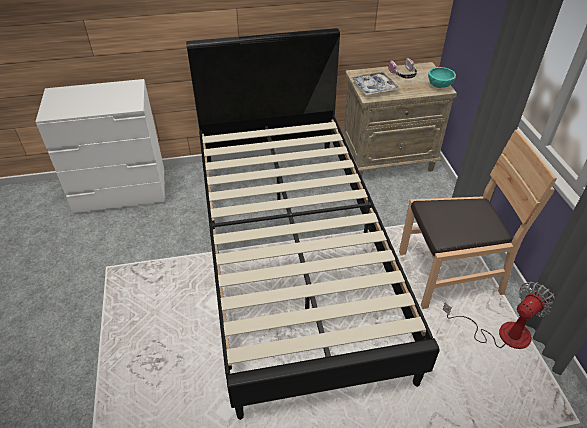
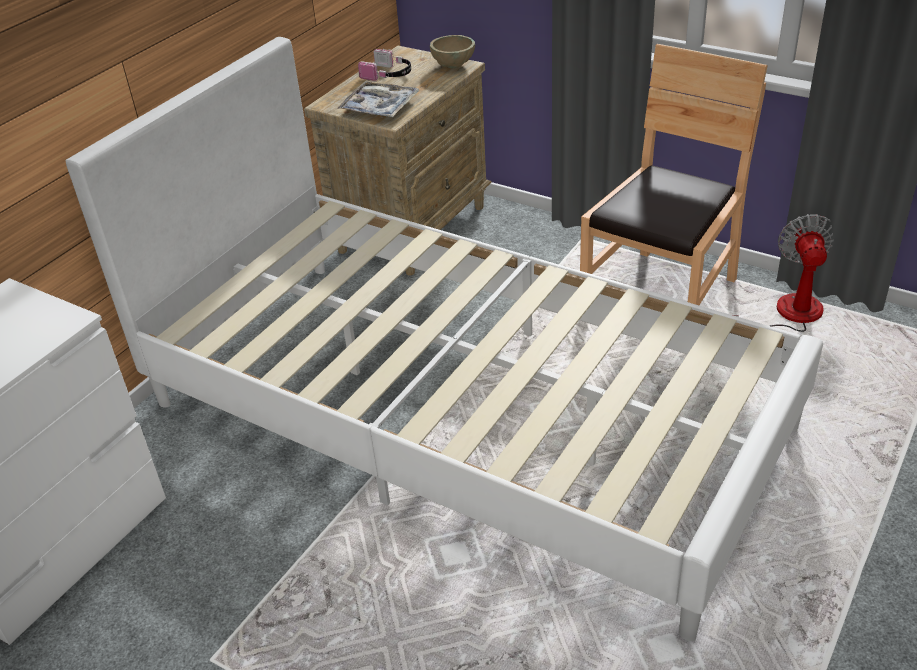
camera: 45 degrees left, 5 degrees down
(293, 253) = (463, 414): black bed -> white bed
(439, 86) = (453, 66): turquoise bowl -> beige bowl

